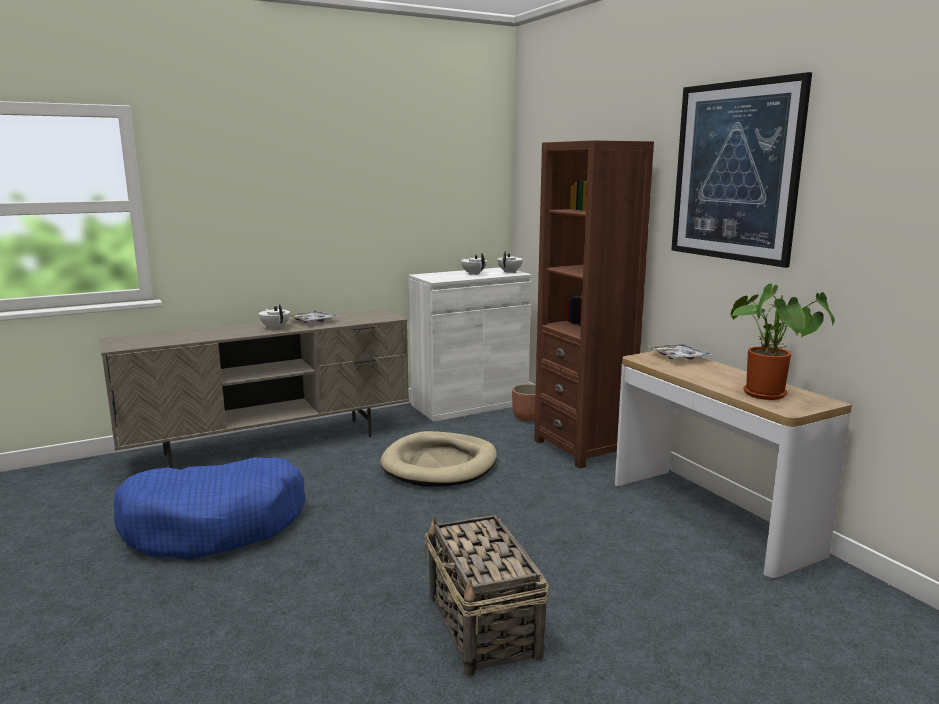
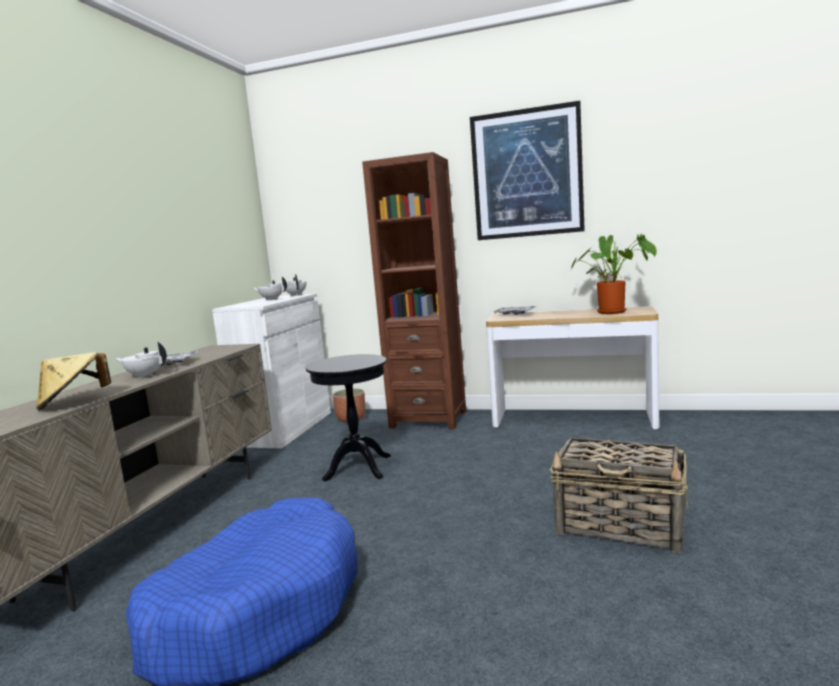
camera: 45 degrees left, 5 degrees down
(199, 338) = (73, 403): none -> beige hat
(440, 464) = (358, 467): beige dog bed -> black side table

